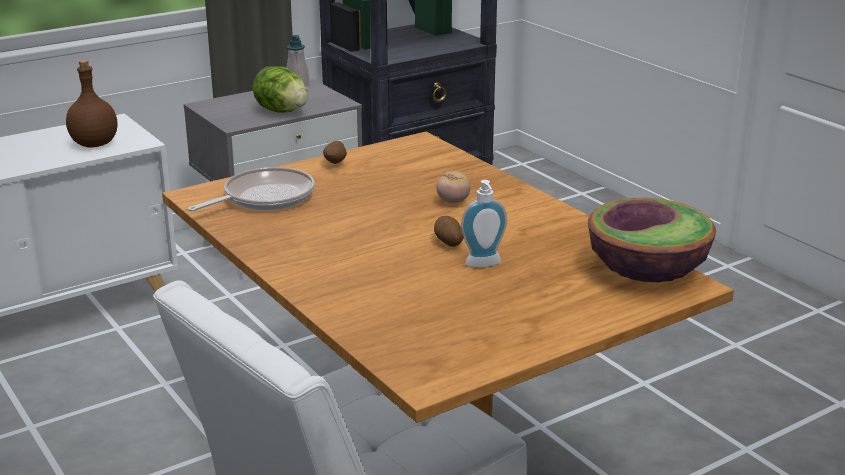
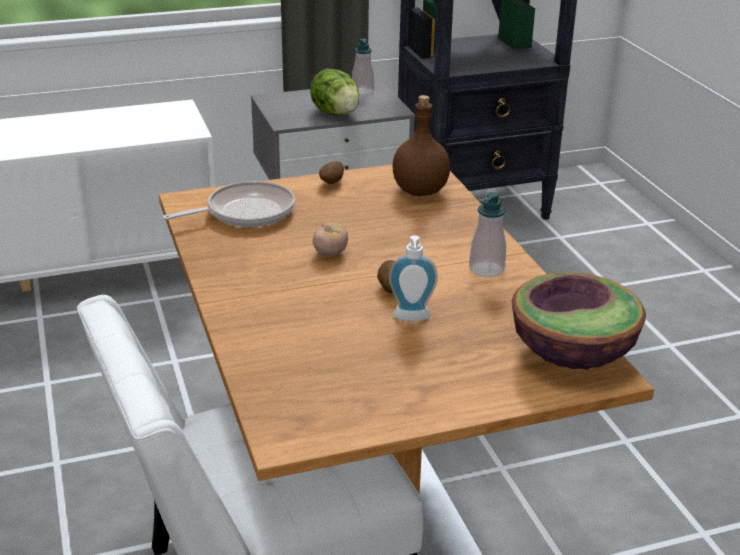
camera: 15 degrees right, 5 degrees up
(94, 144) = (151, 128): brown bottle -> brown bottle (420, 190)
(453, 201) = (421, 241): tomato -> tomato (330, 253)
(528, 216) = (486, 269): none -> soap dispenser

